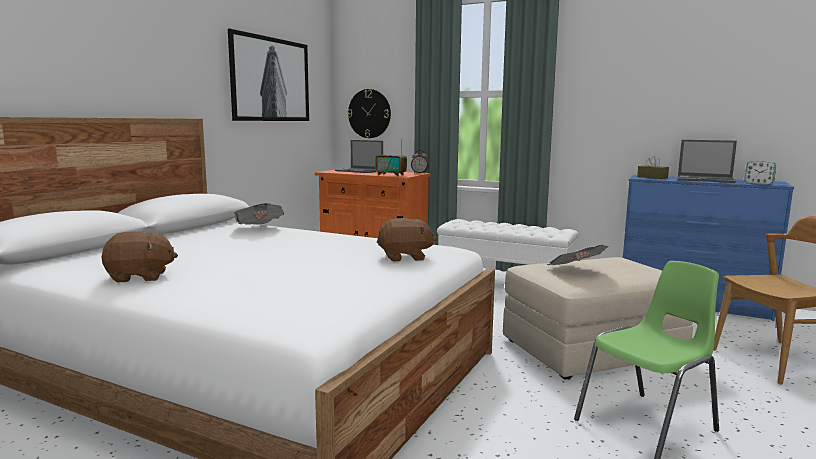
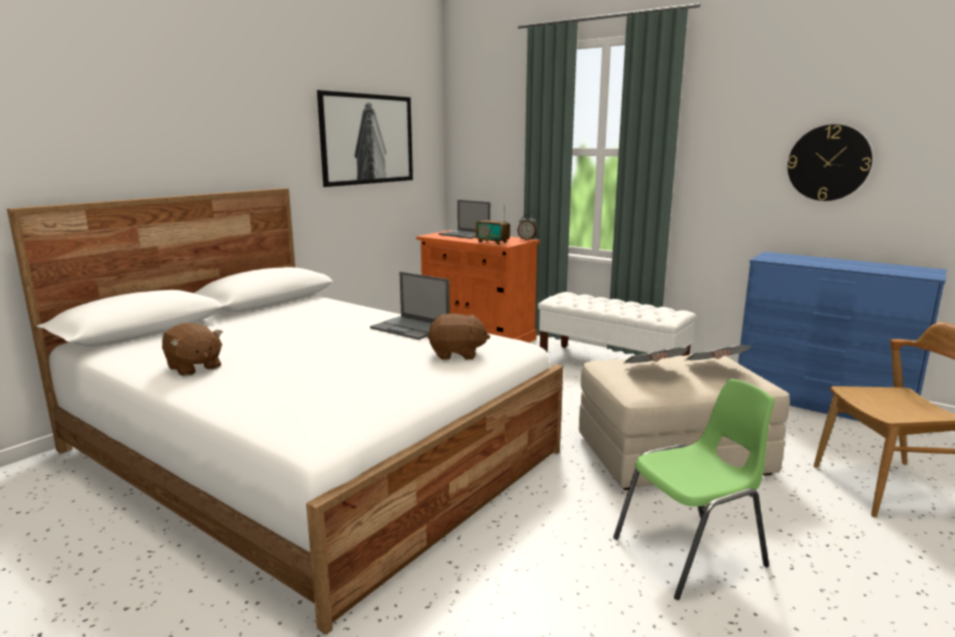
camera: 10 degrees right, 5 degrees up
(140, 277) = (194, 367): brown plush toy -> brown plush toy turned 45 degrees clockwise
(260, 228) = (336, 307): newspaper -> newspaper (714, 369)
(369, 113) = (479, 170): wall clock -> wall clock (828, 163)
(652, 177) = (781, 258): brown tissue box -> none
(705, 179) = (844, 263): laptop -> laptop (411, 328)
(758, 183) = (905, 272): alarm clock -> none

